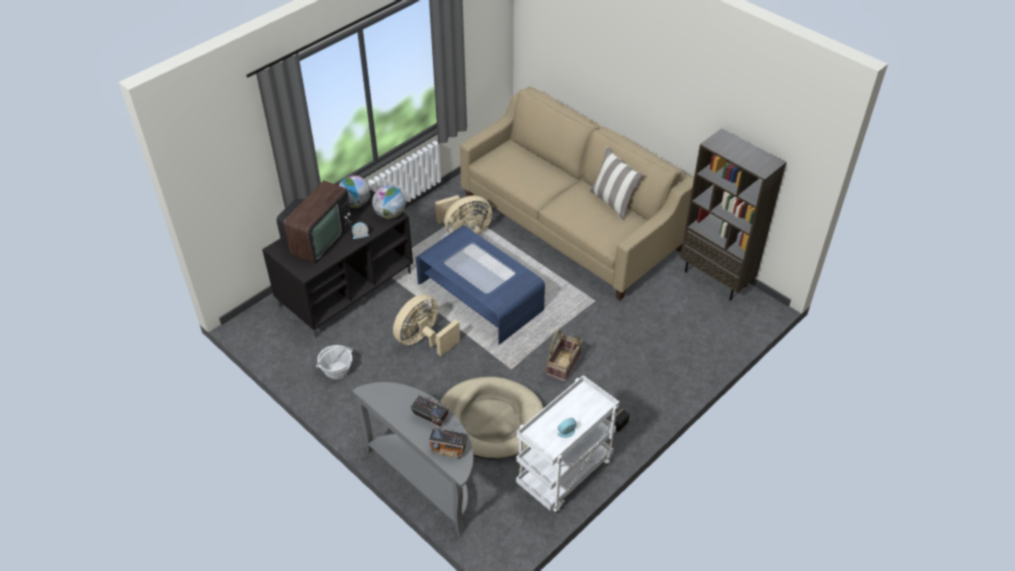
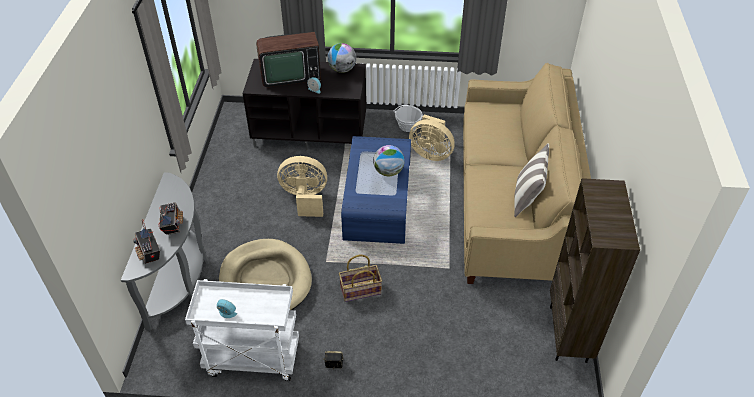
camera: 50 degrees right, 0 degrees up
(337, 370) = (235, 174): basket -> basket (408, 126)
(390, 214) = (351, 90): globe -> globe (388, 172)

